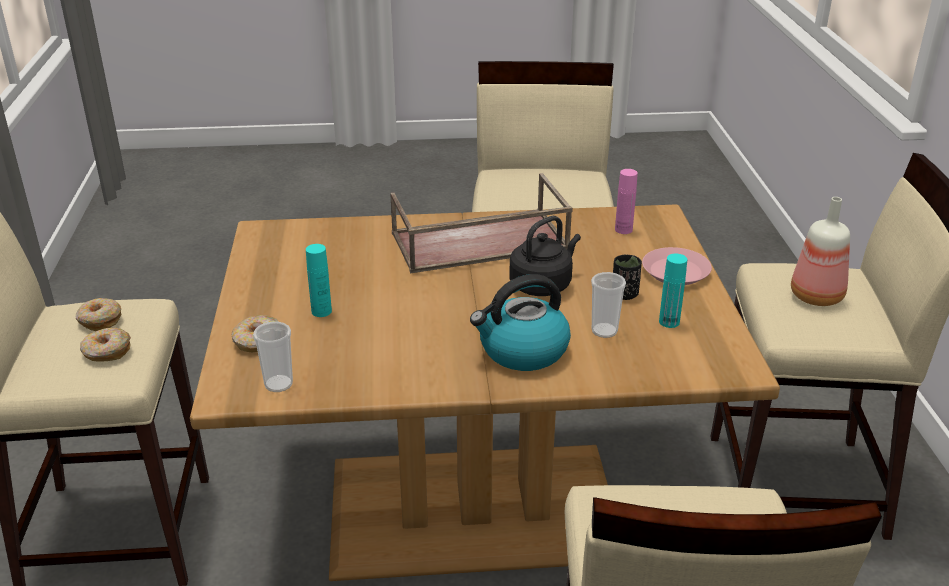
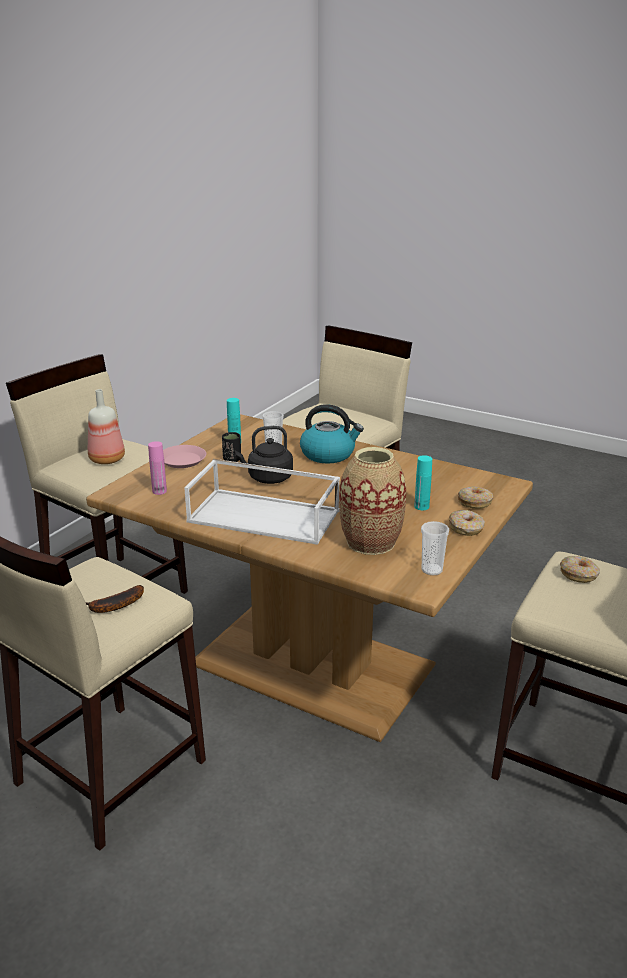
camera: 145 degrees left, 5 degrees down
(99, 320) = (583, 603): donut -> donut (466, 528)
(278, 384) = (475, 479): cup -> cup (432, 570)
(342, 252) = (370, 542): none -> vase
(478, 242) = (265, 516): brown tray -> white tray
(519, 184) = (113, 606): none -> banana

